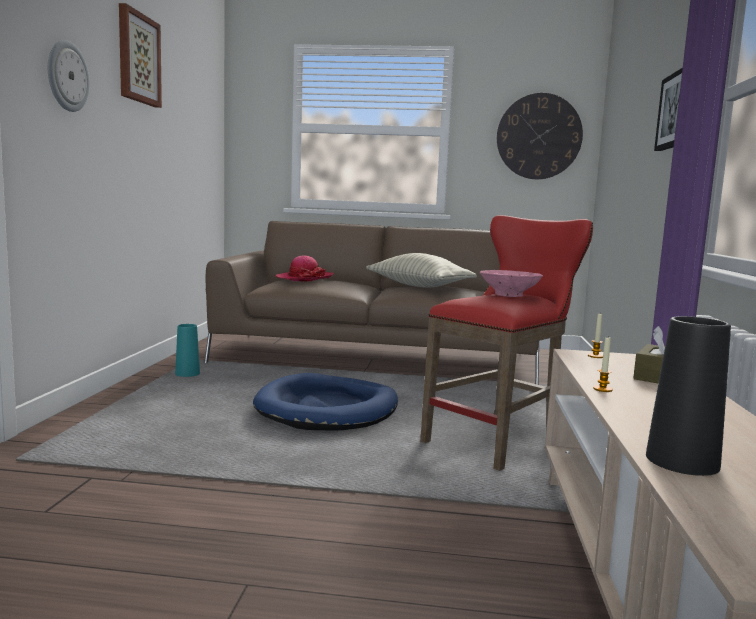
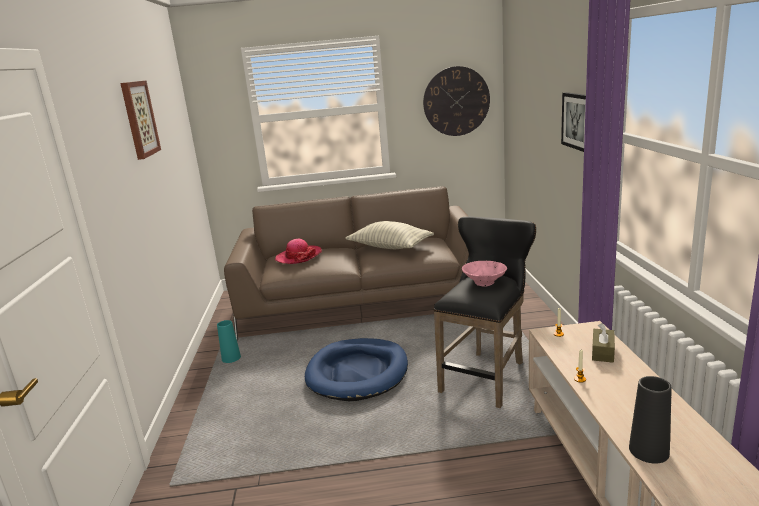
camera: 10 degrees left, 10 degrees up
(67, 76) = (110, 173): wall clock -> none
(499, 439) = (487, 375): red stool -> black stool

